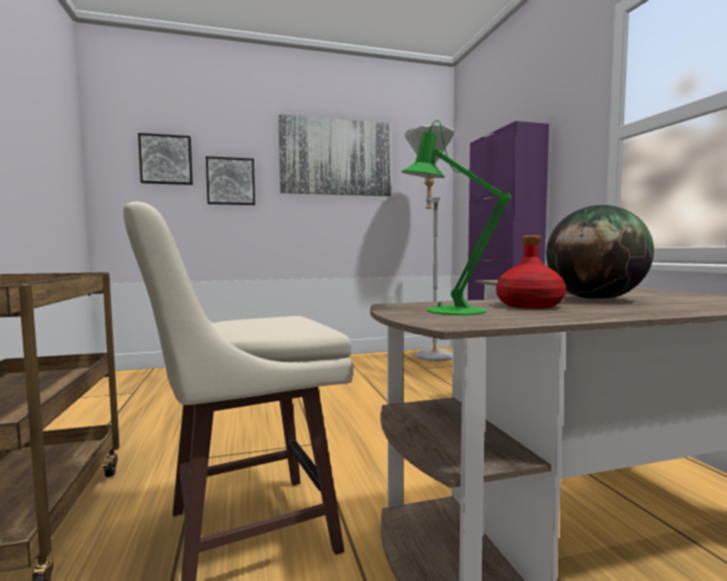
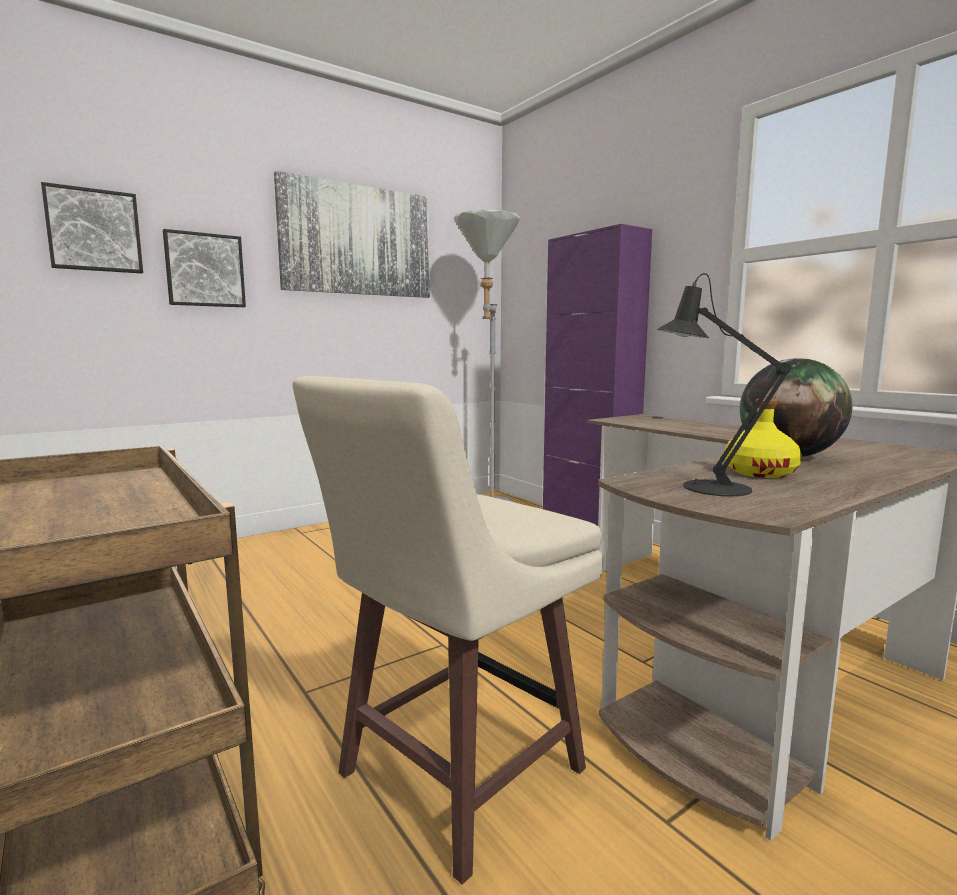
camera: 20 degrees left, 5 degrees up
(447, 310) = (706, 487): green table lamp -> black table lamp
(529, 305) = (760, 472): red bottle -> yellow bottle

